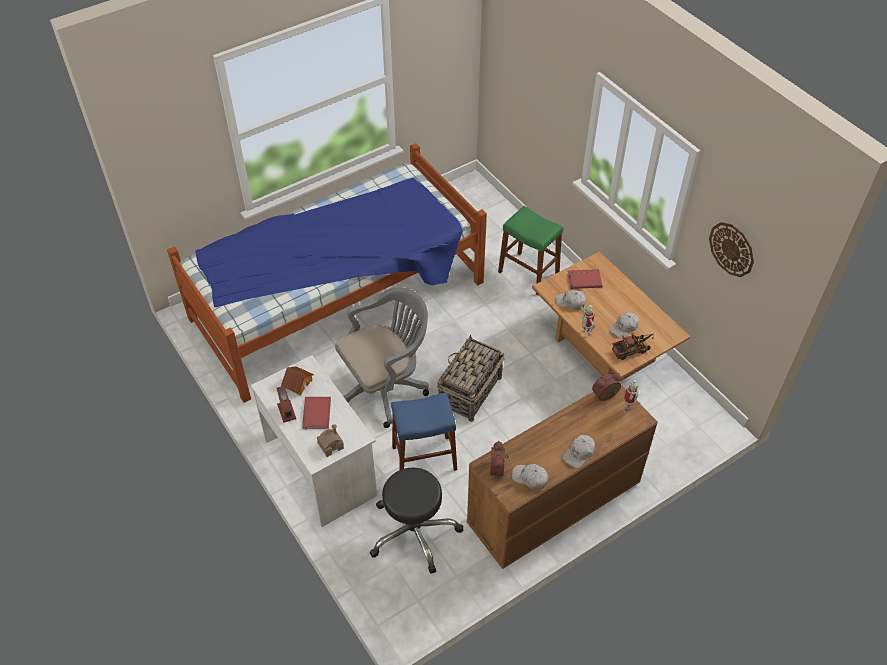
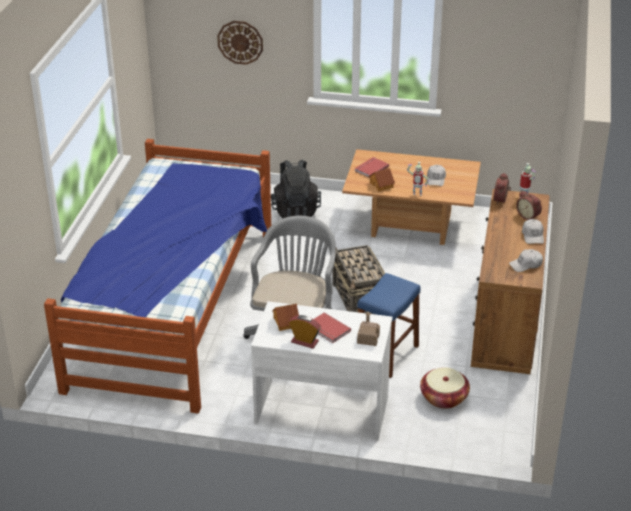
camera: 45 degrees left, 15 degrees down
(414, 531) = (443, 398): black stool -> basket
(498, 468) = (501, 272): alarm clock -> alarm clock (528, 216)
(528, 273) = (295, 211): green stool -> black backpack
(570, 302) = (382, 185): white cap -> toy house
(632, 350) = (459, 187): toy truck -> none
(731, 249) = (498, 57): wall clock -> wall clock (240, 42)

